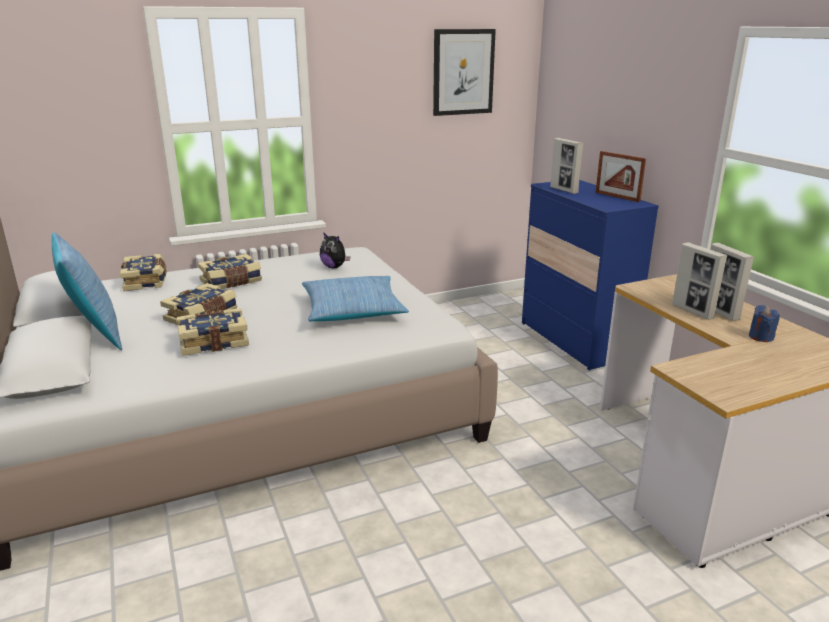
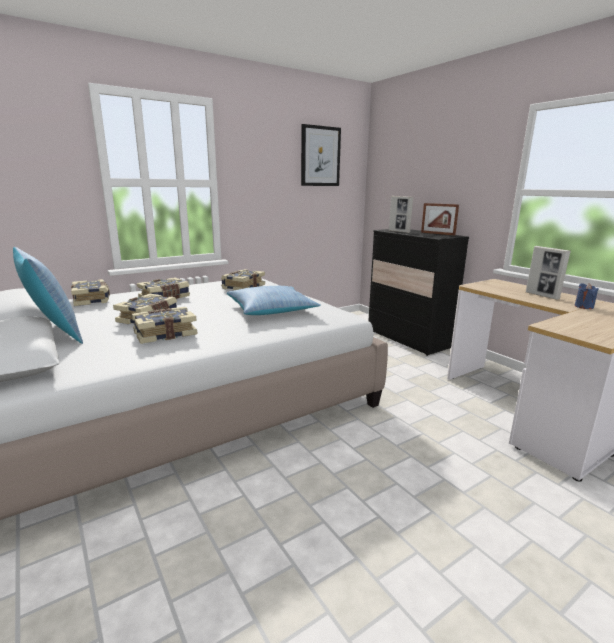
camera: 10 degrees left, 5 degrees down
(334, 267) = (243, 287): plush toy -> book
(575, 341) = (408, 339): blue dresser -> black dresser
(692, 311) = (524, 296): picture frame -> none

